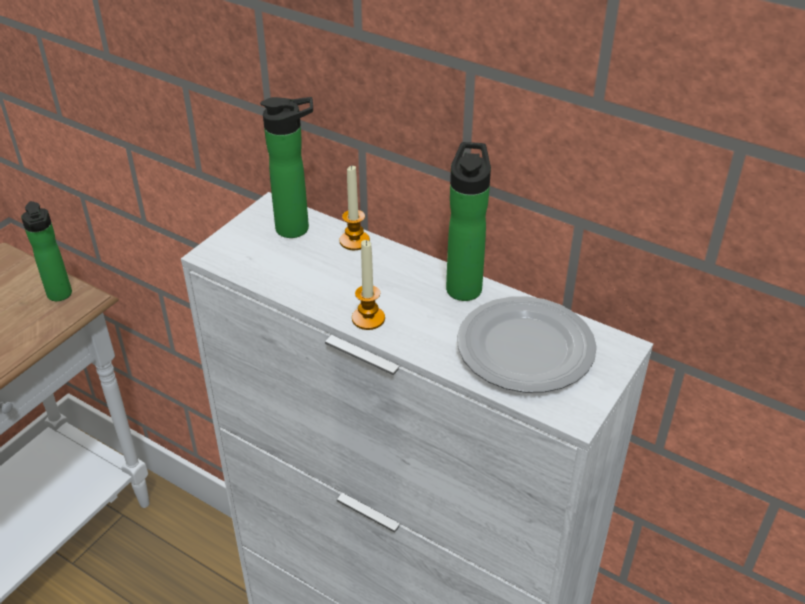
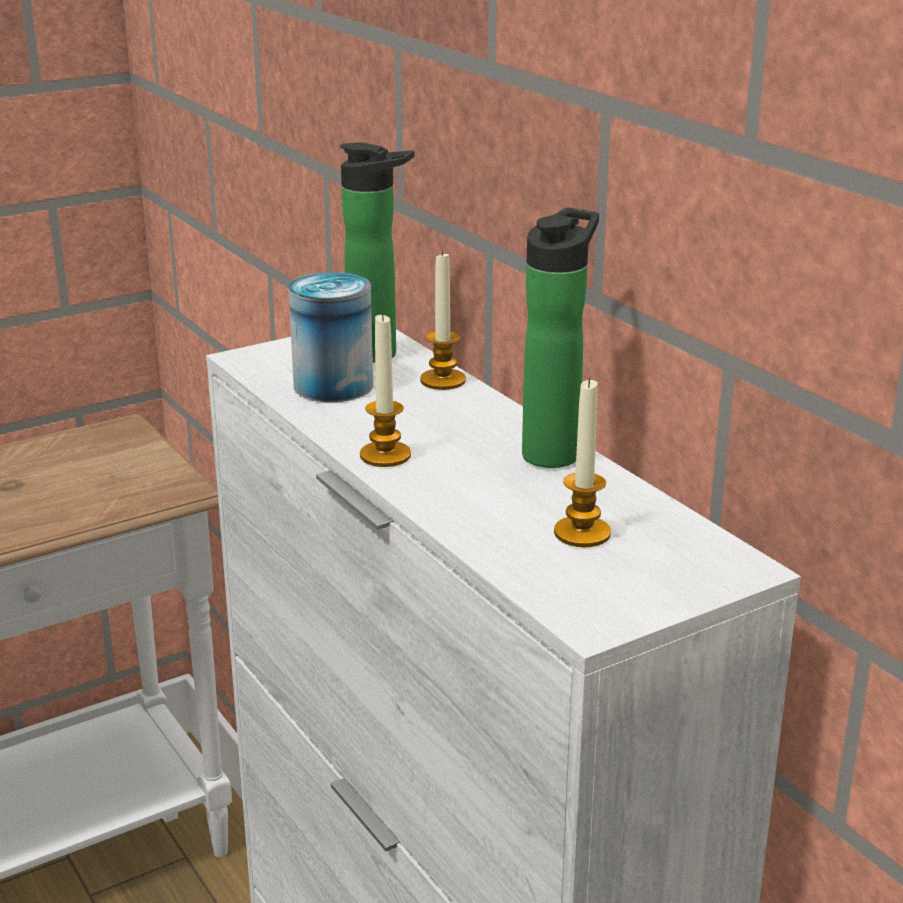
camera: 25 degrees right, 15 degrees down
(60, 296) = (160, 480): bottle -> none
(289, 265) = (333, 386): none -> can
(524, 348) = (582, 533): plate -> candle

